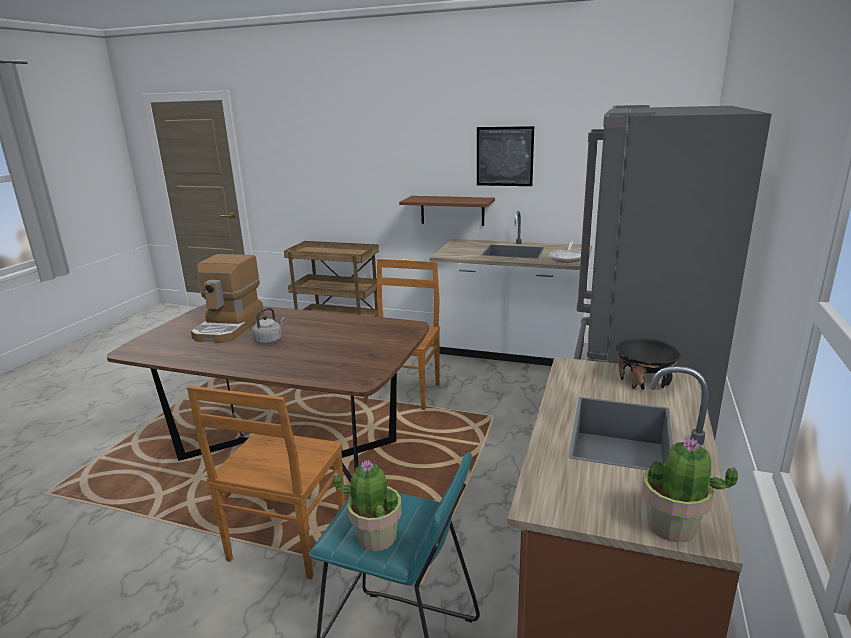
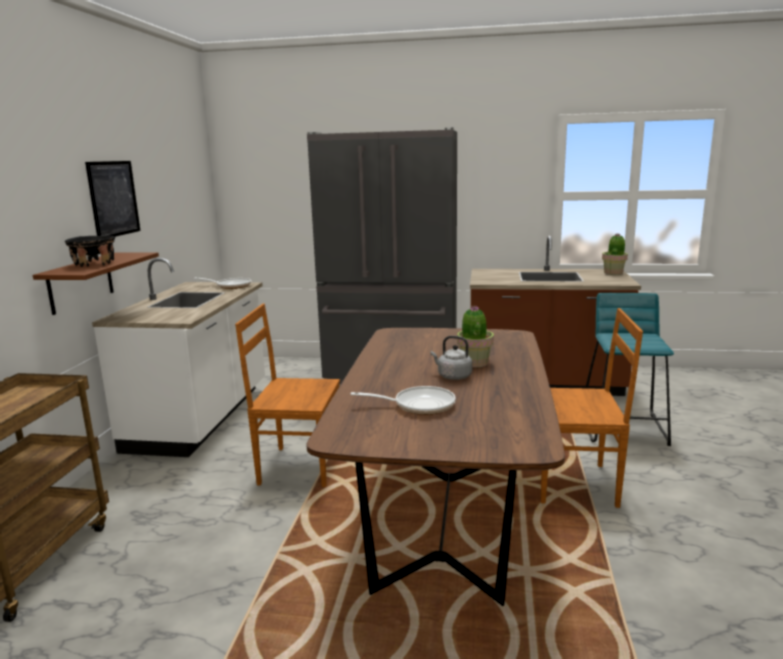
camera: 100 degrees left, 5 degrees down
(230, 327) = (419, 405): coffee machine -> frying pan
(376, 536) = (645, 338): potted plant -> potted plant (474, 363)
(643, 380) = (491, 274): black bowl -> black bowl (94, 264)

